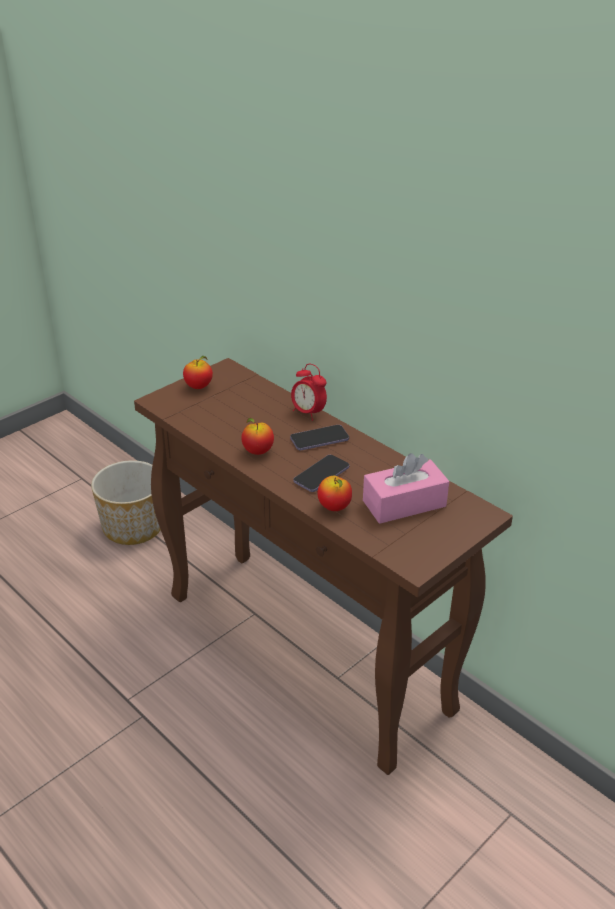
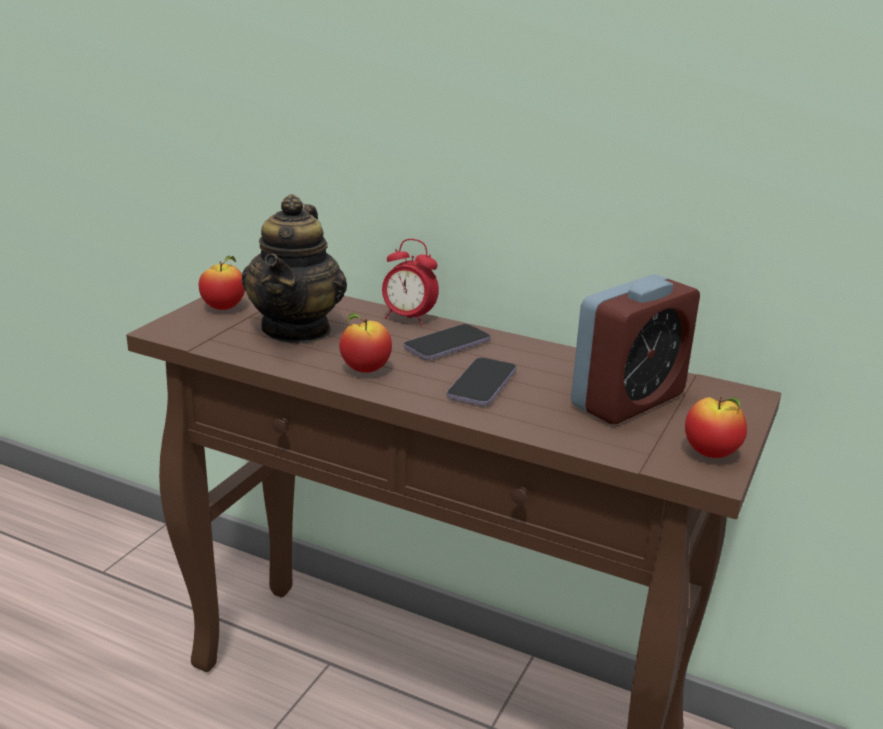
camera: 20 degrees left, 10 degrees down
(134, 526) = (96, 579): planter -> none
(234, 412) = (297, 329): none -> teapot
(334, 507) = (532, 420): apple -> apple (711, 454)
(404, 503) = (628, 400): pink tissue box -> alarm clock

